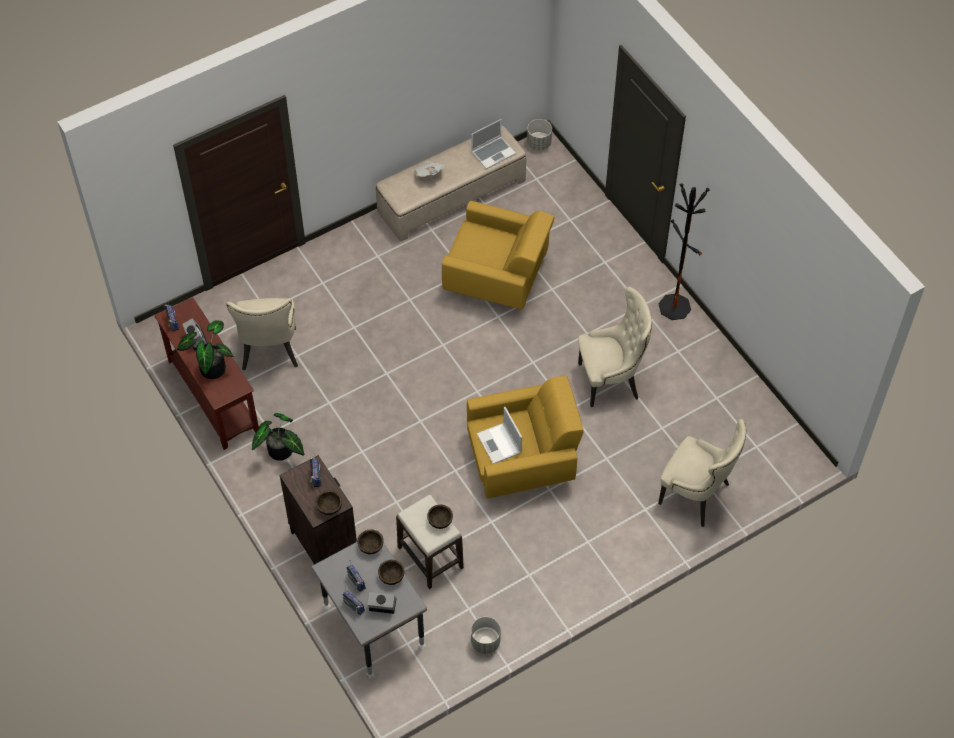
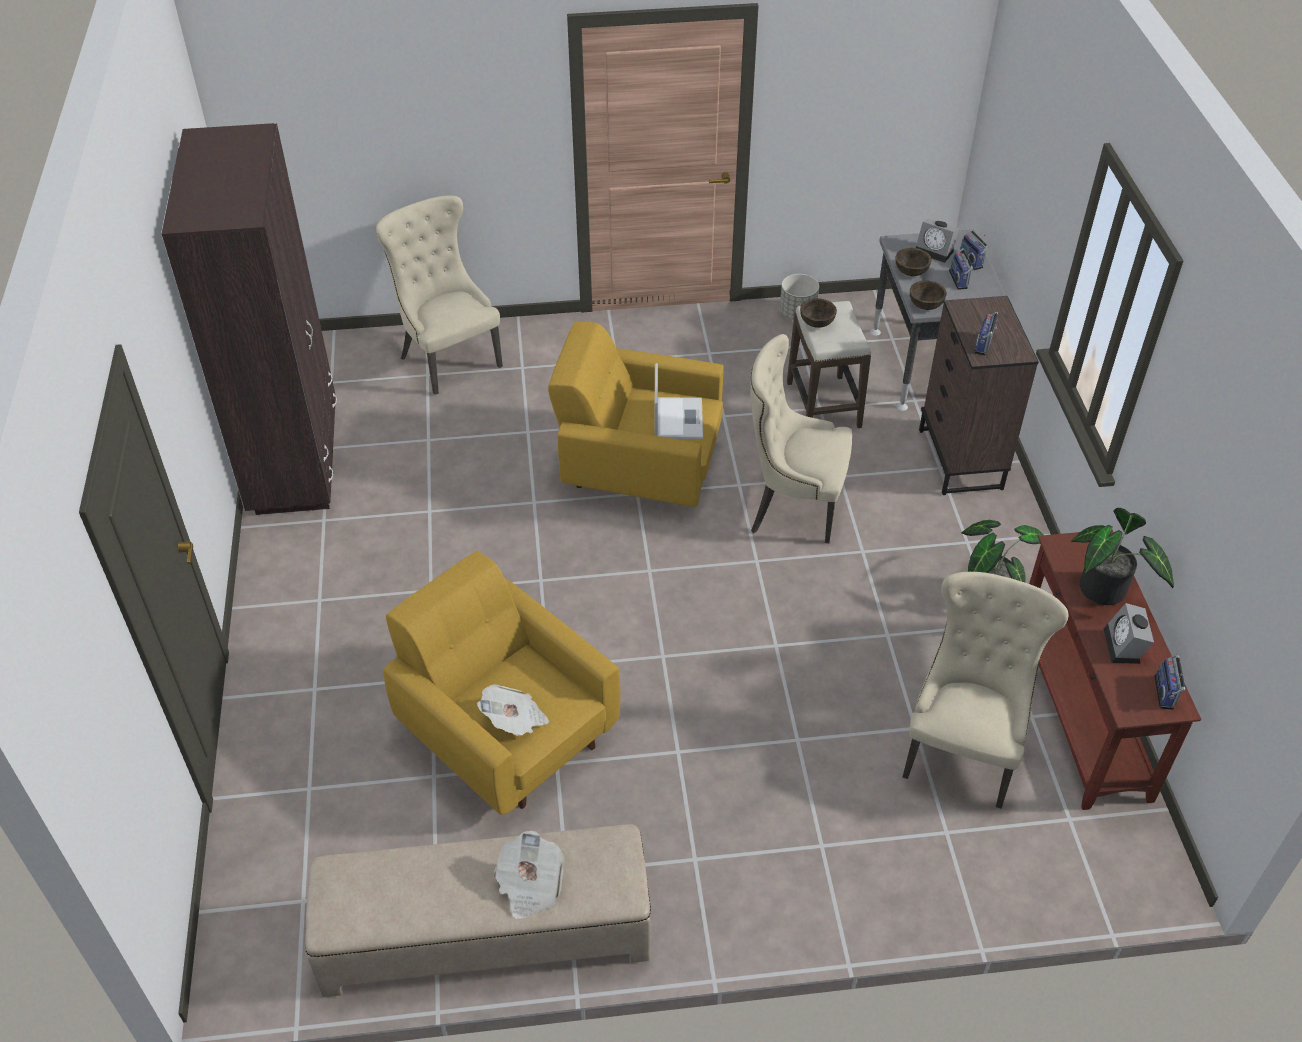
camera: 155 degrees left, 10 degrees down
(329, 507) = (976, 308): brown bowl -> none
(479, 238) = (515, 721): none -> newspaper
(493, 152) = (373, 881): laptop -> none
(539, 143) = (236, 982): grey planter -> none
(610, 380) = (449, 517): beige chair -> beige chair (793, 507)
(674, 307) = (272, 579): black clothes rack -> none
(729, 383) = (295, 458): none -> brown wardrobe

